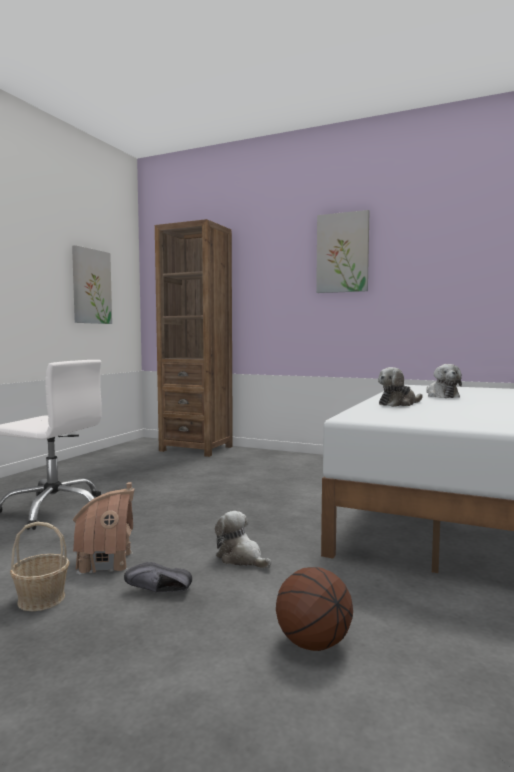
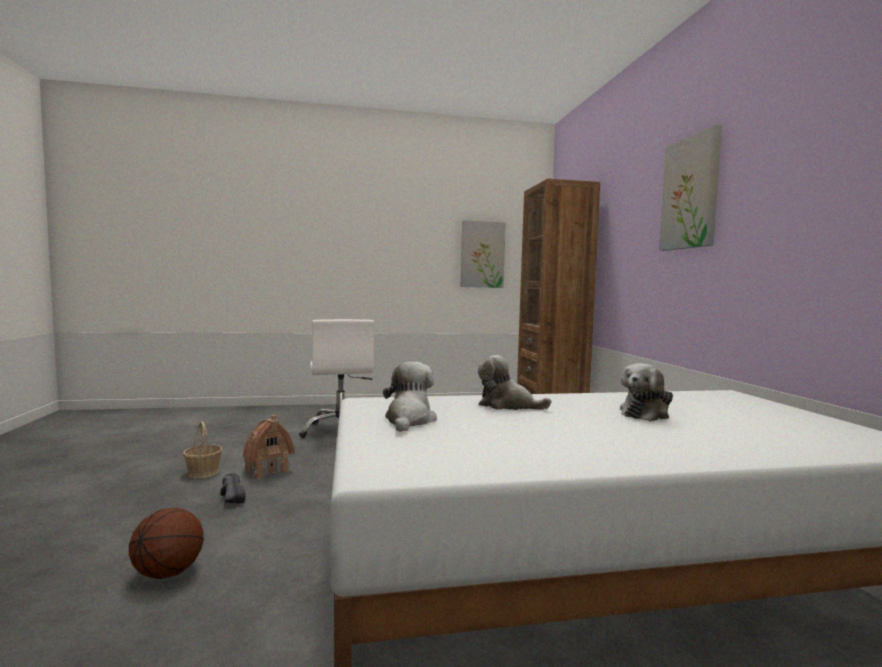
camera: 55 degrees right, 0 degrees up
(241, 558) = (308, 507): plush toy -> plush toy (409, 420)

